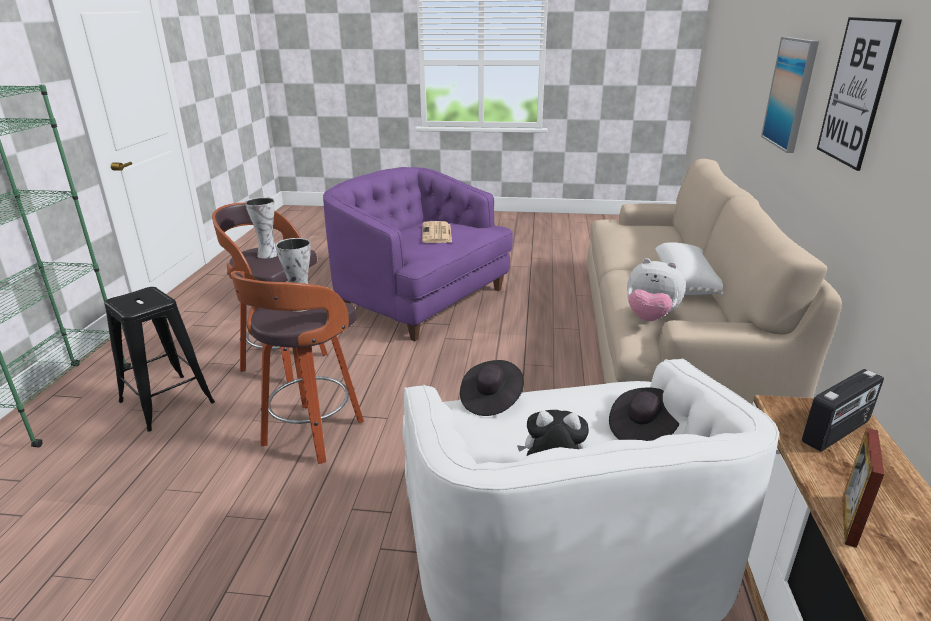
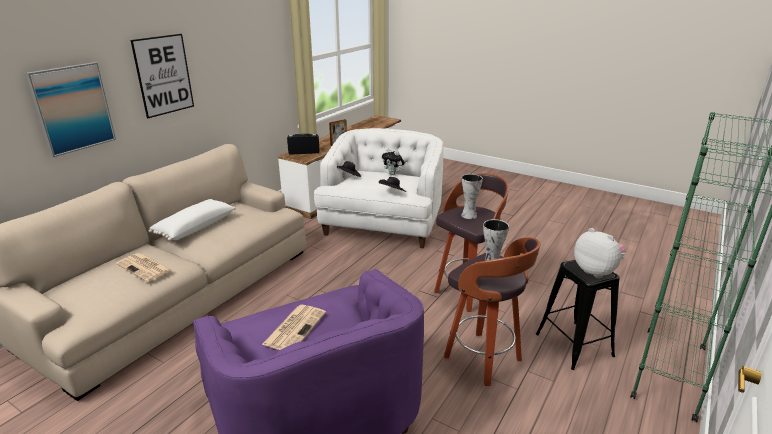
camera: 155 degrees left, 0 degrees up
(638, 245) = (145, 267): none -> newspaper
(650, 318) = (261, 214): plush toy -> plush toy (596, 271)

